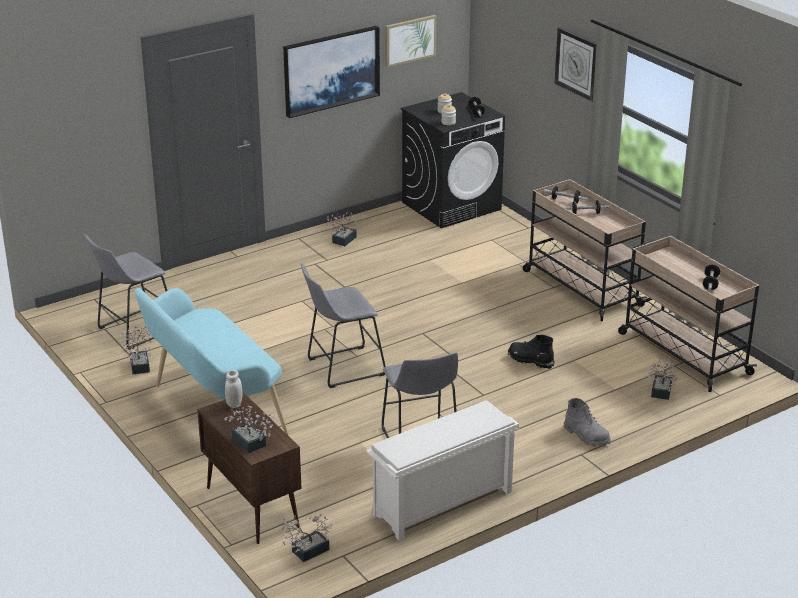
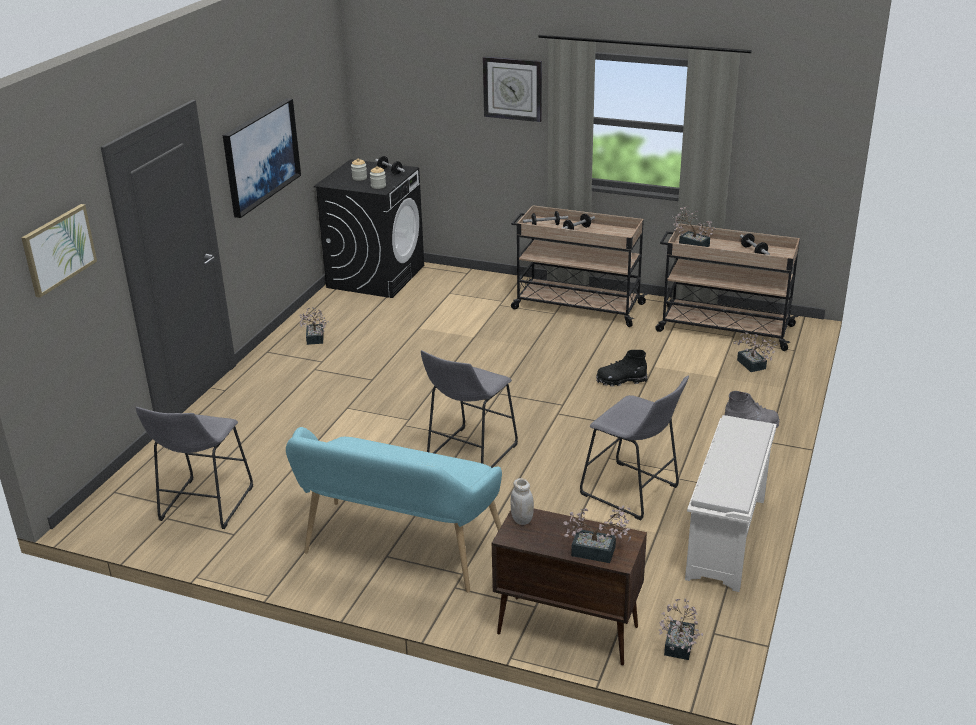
camera: 35 degrees left, 0 degrees up
(140, 364) = (256, 538): potted plant -> potted plant (691, 244)
(409, 40) = (311, 110): picture -> picture (58, 249)

